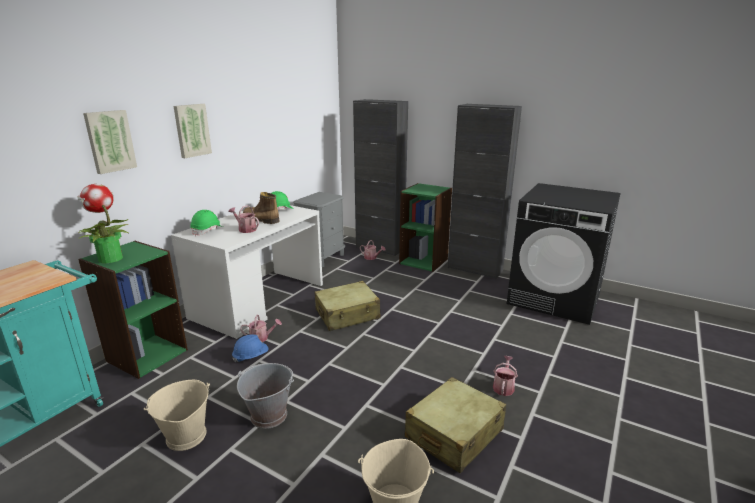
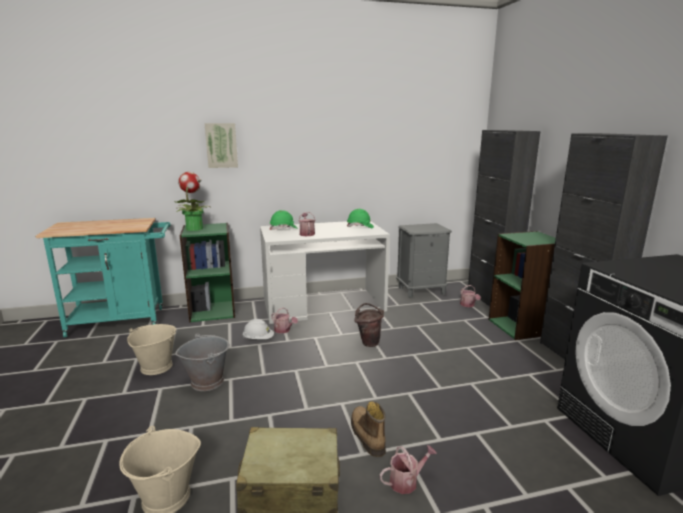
camera: 45 degrees right, 5 degrees down
(191, 130) = (294, 144): picture -> none
(251, 356) = (258, 339): blue hard hat -> white hard hat
(260, 220) = (330, 230): boot -> boot (366, 435)
(347, 314) = (368, 342): beige suitcase -> brown bucket

